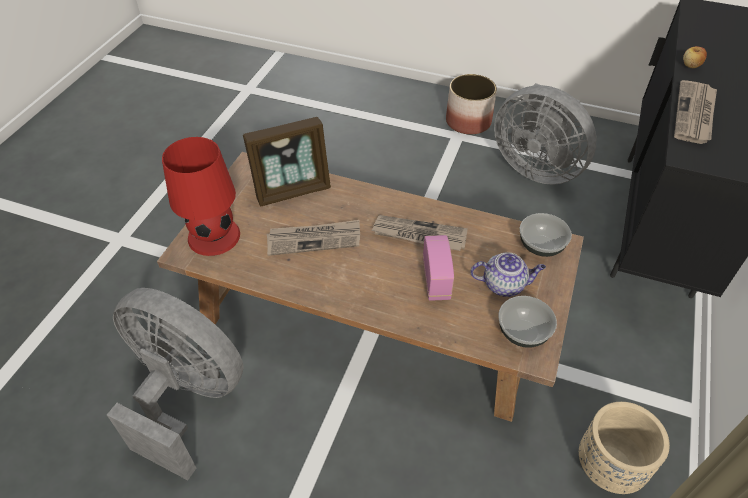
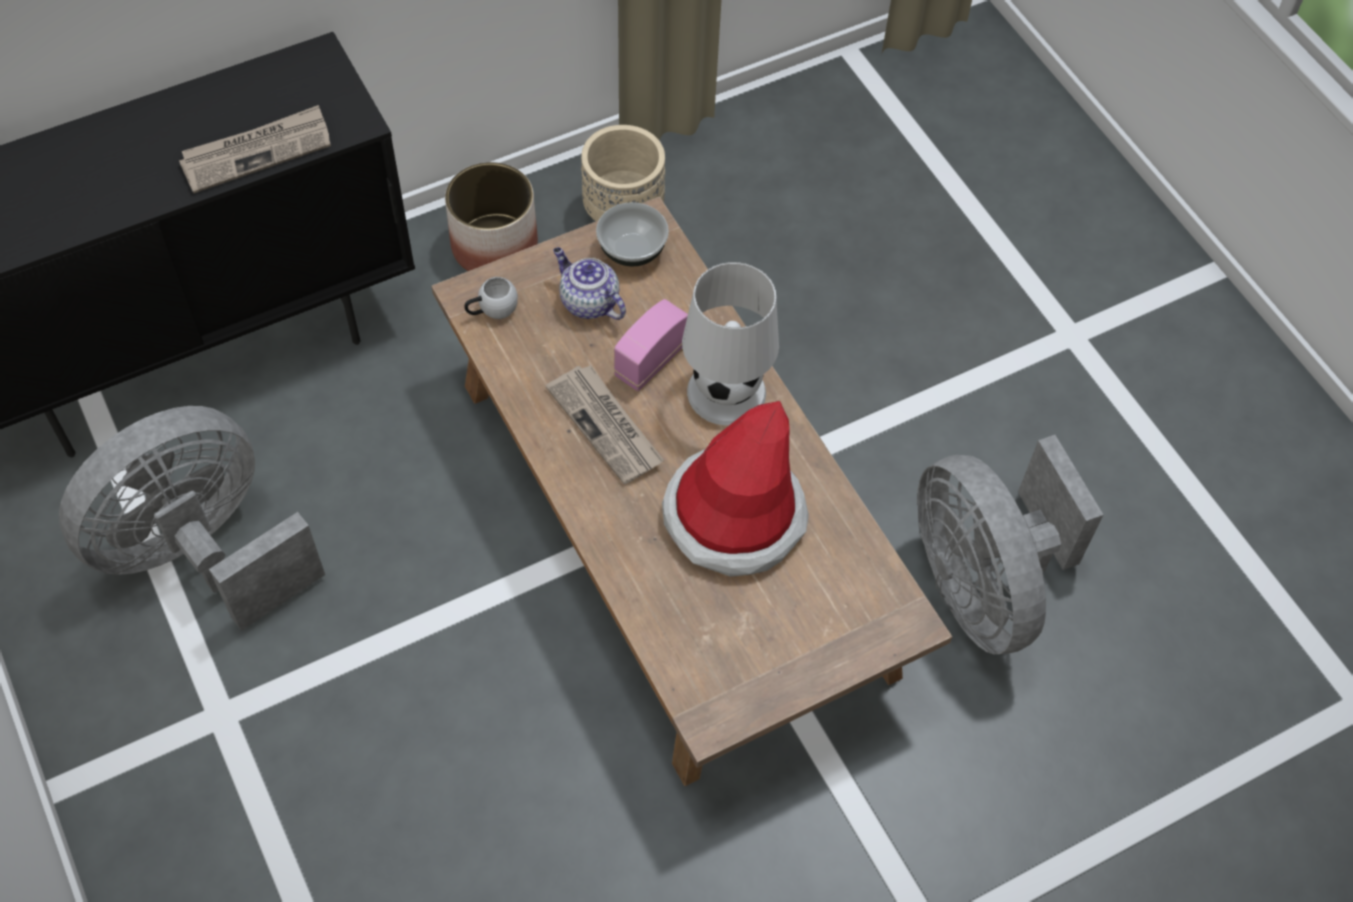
camera: 140 degrees left, 10 degrees up
(213, 236) = (855, 619): red table lamp -> none
(292, 190) = (691, 619): picture frame -> none
(314, 239) = (734, 516): newspaper -> hat
(381, 292) = (725, 391): none -> white table lamp
(467, 122) = (165, 732): planter -> planter (495, 247)
(536, 167) = (203, 553): grey fan -> grey fan turned 120 degrees counterclockwise
(540, 245) = (491, 310): bowl -> white mug
(691, 66) = (130, 205): apple -> none

